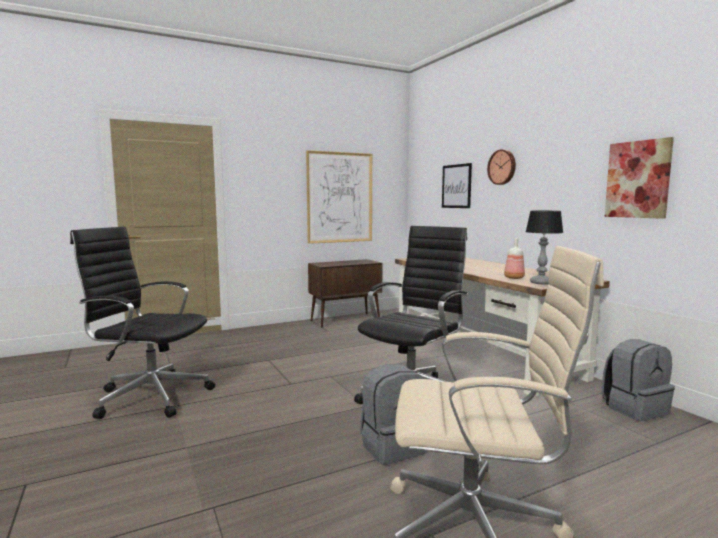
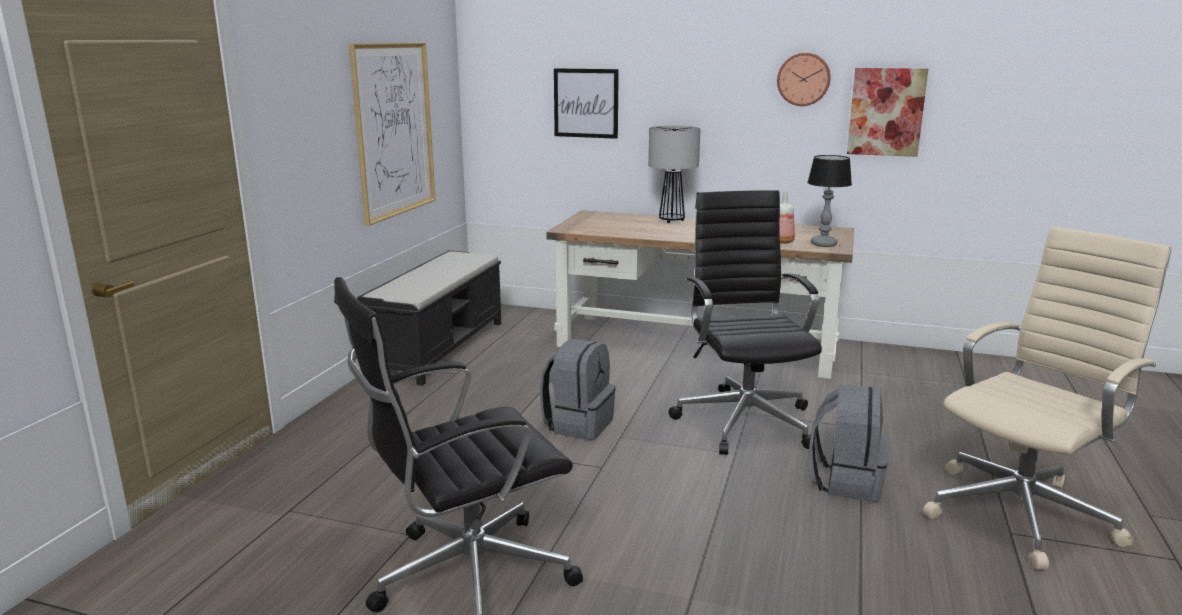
camera: 45 degrees left, 10 degrees up
(346, 320) = (439, 347): brown cabinet -> black bench
(482, 263) = (671, 221): none -> table lamp
(502, 167) = (681, 81): wall clock -> wall clock (803, 79)
(634, 408) = (905, 359): grey backpack -> grey backpack (578, 424)

